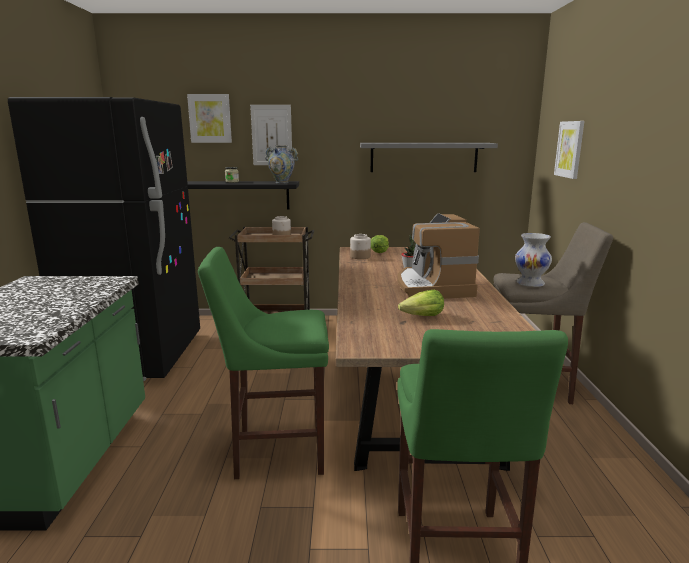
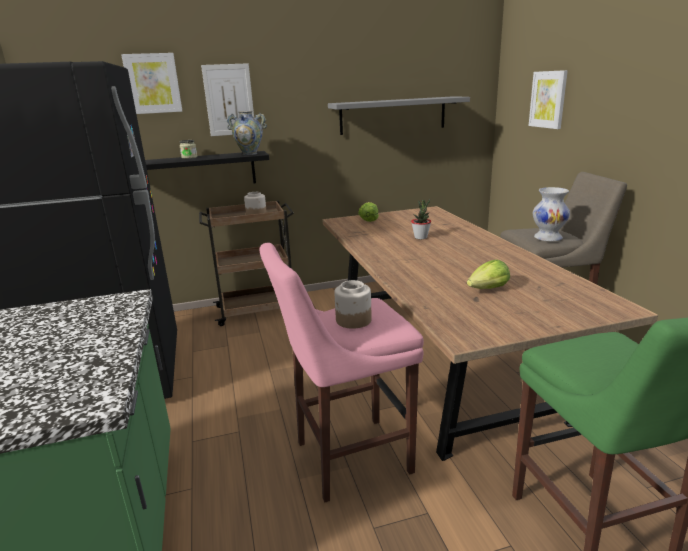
camera: 15 degrees left, 5 degrees up
(274, 451) = (347, 458): green stool -> pink stool
(360, 256) = (355, 228): jar -> jar (353, 320)
(432, 287) = (462, 254): coffee machine -> none

